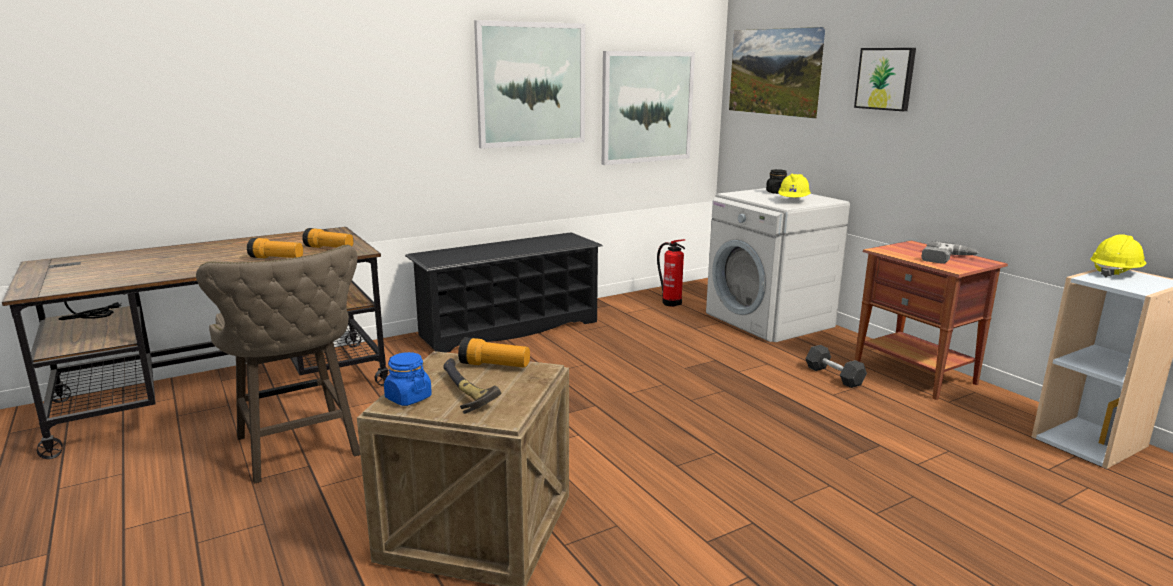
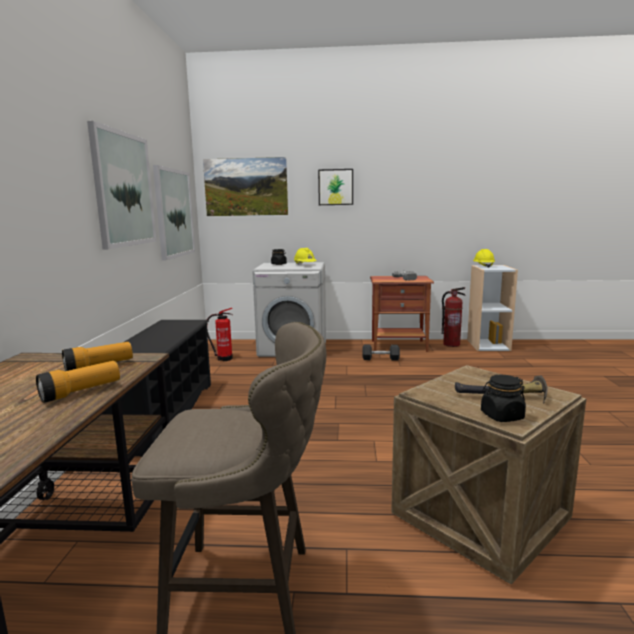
camera: 55 degrees left, 5 degrees down
(408, 398) = (501, 416): blue jar -> black jar
(494, 366) = (452, 381): flashlight -> none
(1015, 409) = (451, 344): none -> fire extinguisher

